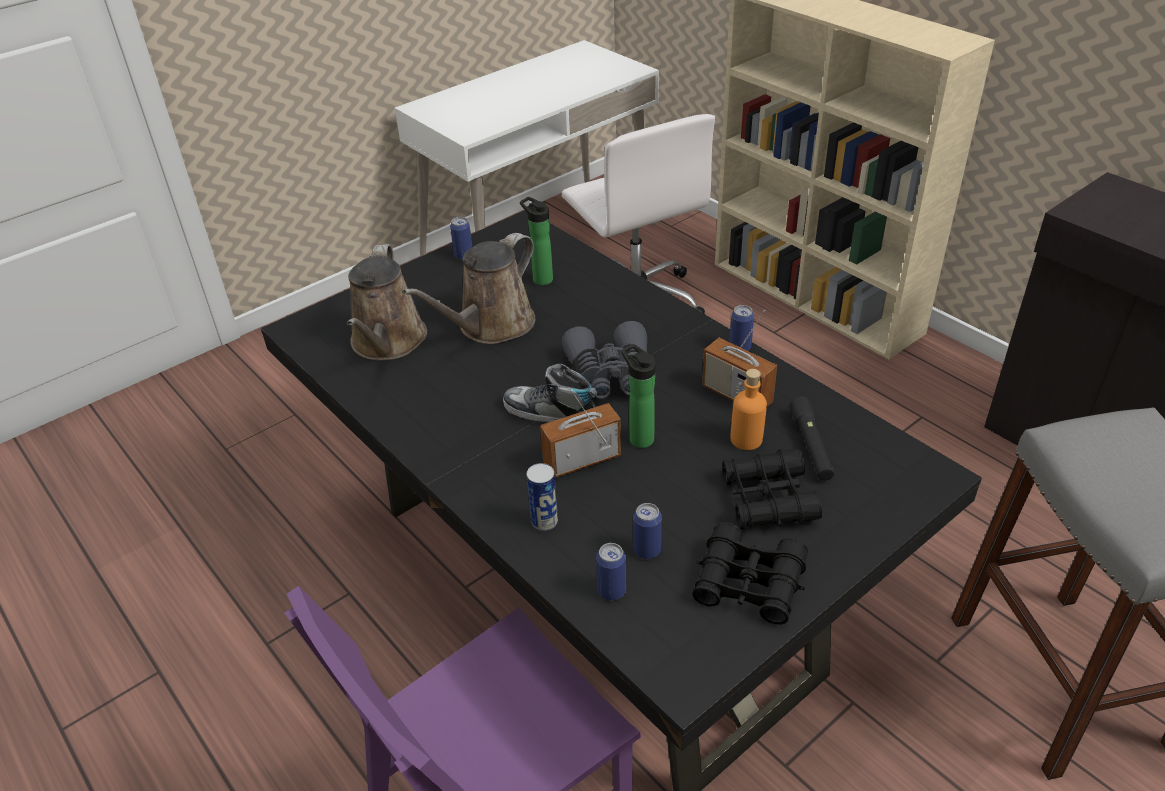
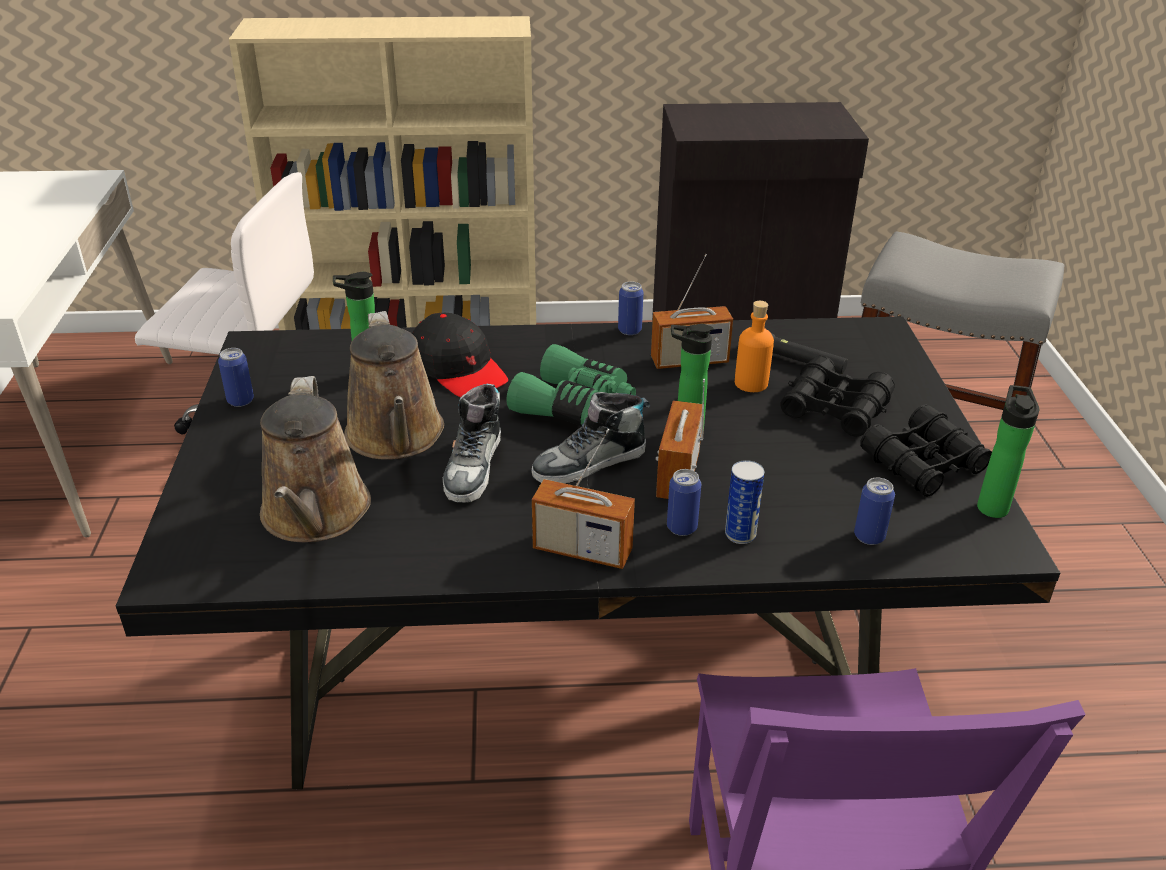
camera: 55 degrees left, 5 degrees down
(387, 343) = (315, 516): brown watering can -> brown watering can turned 45 degrees clockwise
(456, 459) = (582, 550): none -> radio
(494, 371) = (474, 467): none -> shoe
(592, 307) = (459, 369): none -> black cap
(610, 375) = (576, 406): grey binoculars -> green binoculars
(647, 550) = (836, 494): can -> can (681, 527)
(734, 650) = (992, 505): none -> bottle

